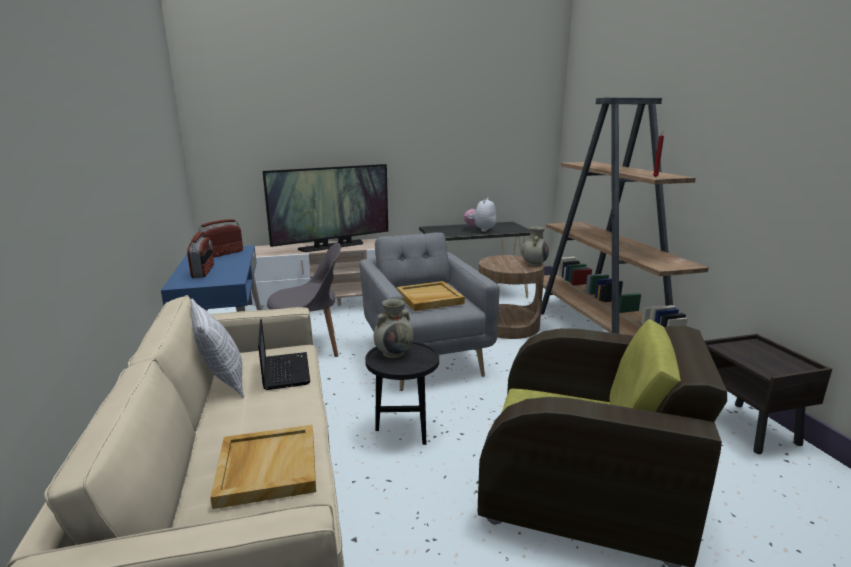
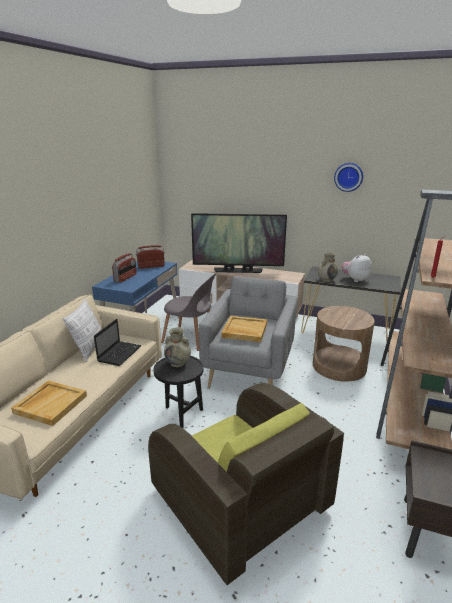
camera: 35 degrees right, 5 degrees up
(450, 113) = (348, 177): none -> wall clock
(534, 264) = (363, 323): beige vase -> beige vase (327, 279)

